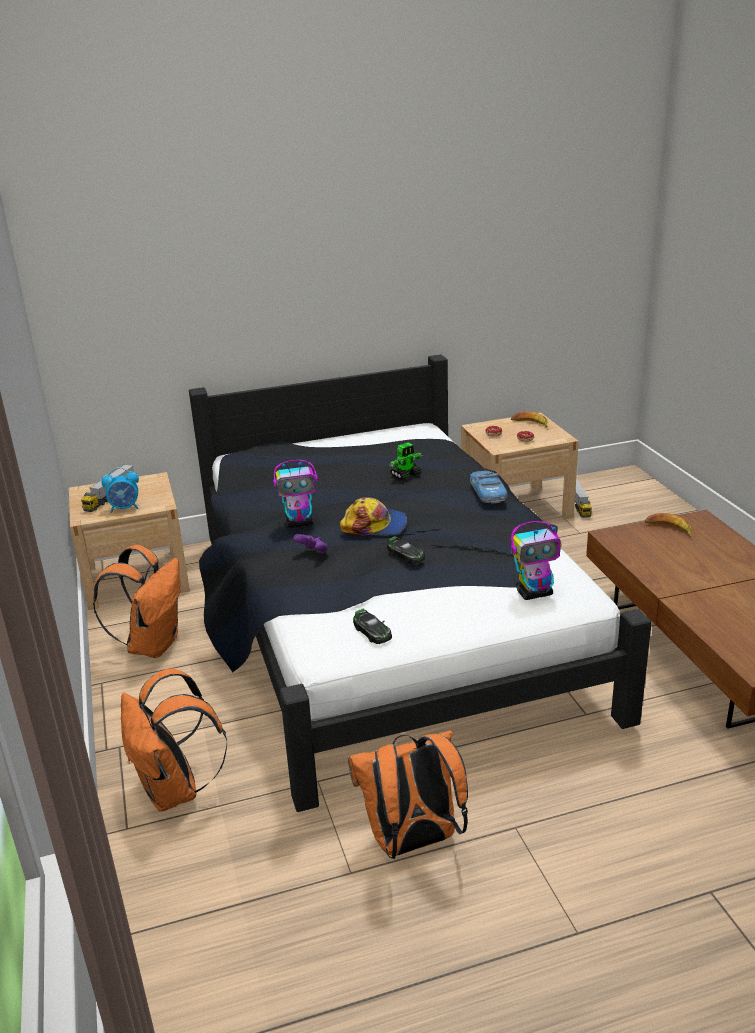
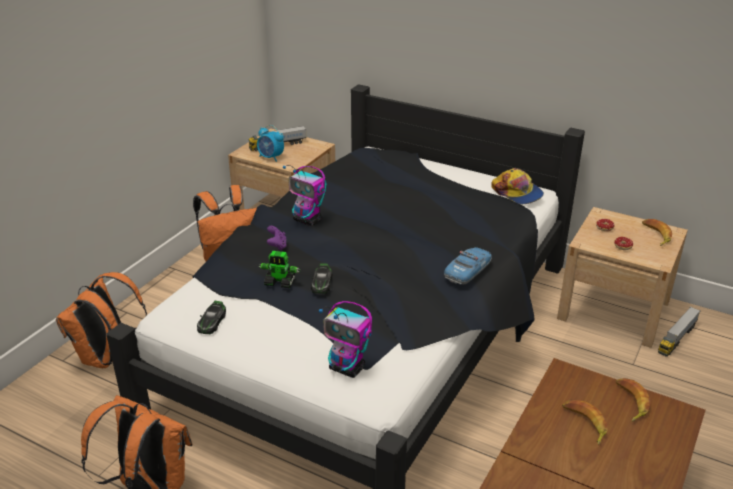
camera: 45 degrees right, 5 degrees up
(374, 525) = (343, 249): cap -> cap (517, 193)
(406, 475) = (441, 224): toy robot -> toy robot (280, 282)
(670, 554) = (584, 423): none -> banana

